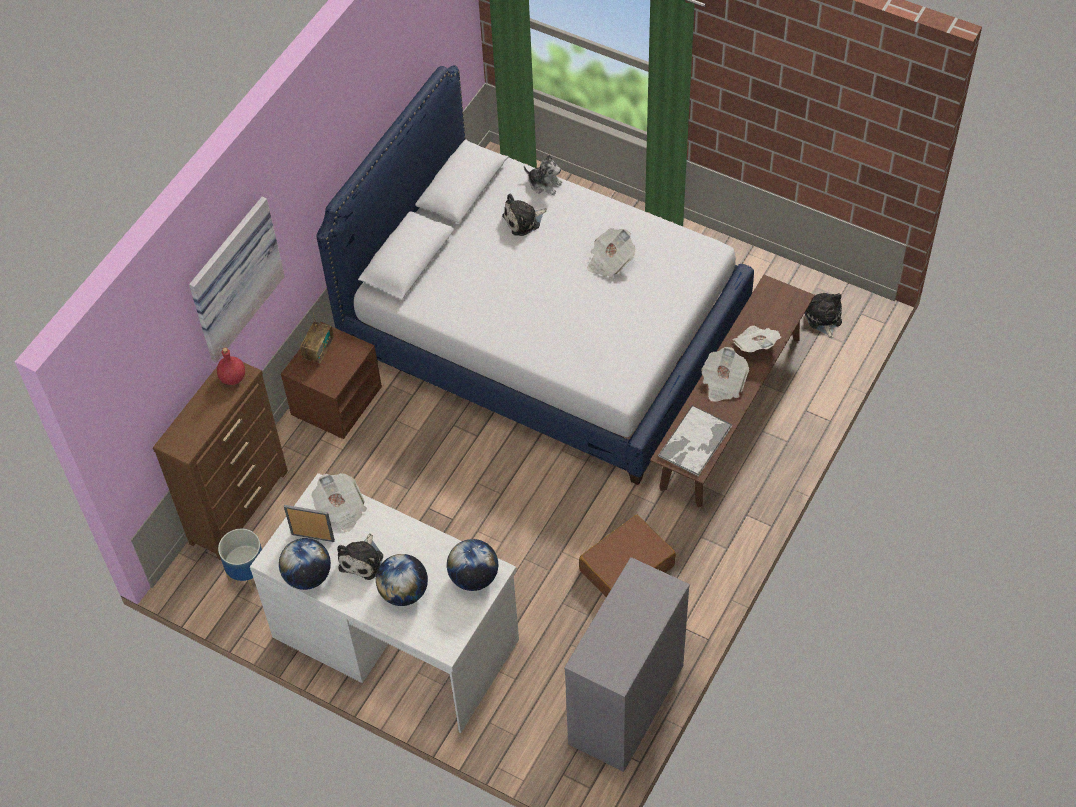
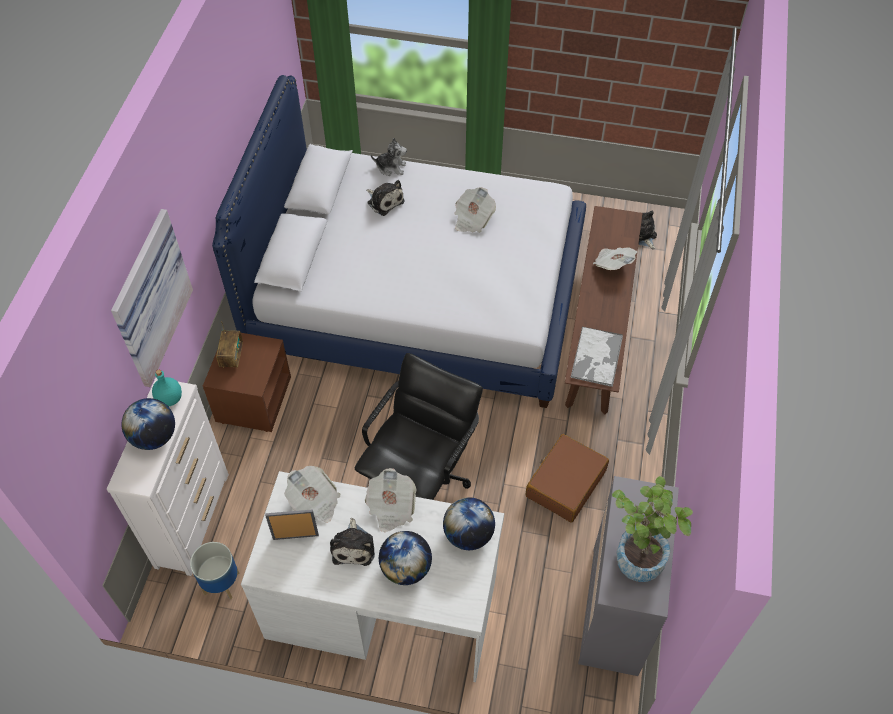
camera: 20 degrees left, 0 degrees up
(233, 378) = (169, 399): red bottle -> turquoise bottle
(240, 506) = (193, 519): brown dresser -> white dresser
(308, 576) = (304, 578): globe -> globe (154, 437)
(478, 523) = (420, 477): none -> black office chair
(523, 220) = (384, 201): plush toy -> plush toy turned 90 degrees counterclockwise
(623, 633) = (639, 553): none -> potted plant
(723, 383) = (599, 302): newspaper -> newspaper (391, 507)

